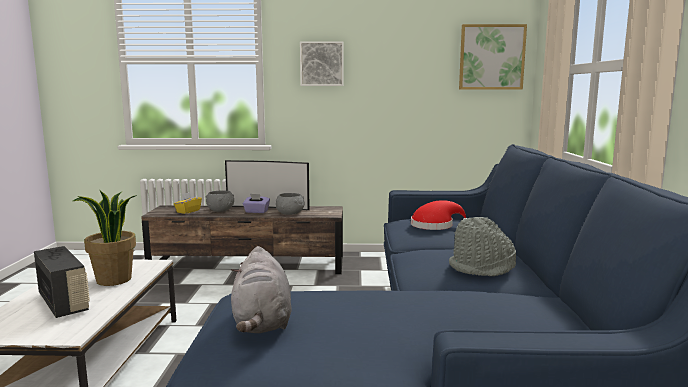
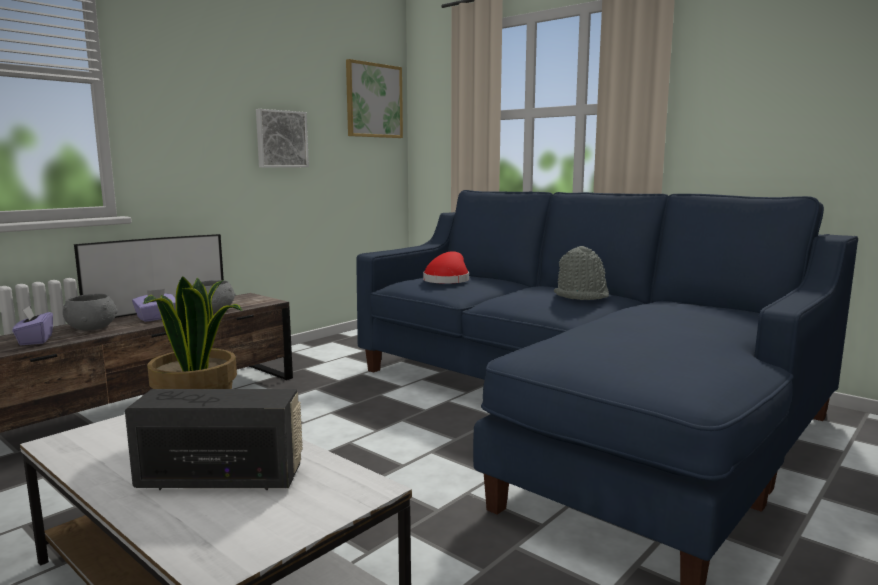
camera: 50 degrees left, 0 degrees up
(188, 211) = (35, 340): yellow tissue box -> purple tissue box
(262, 322) = (624, 359): grey plush toy -> none
(322, 64) = (194, 92): picture -> picture (281, 139)

